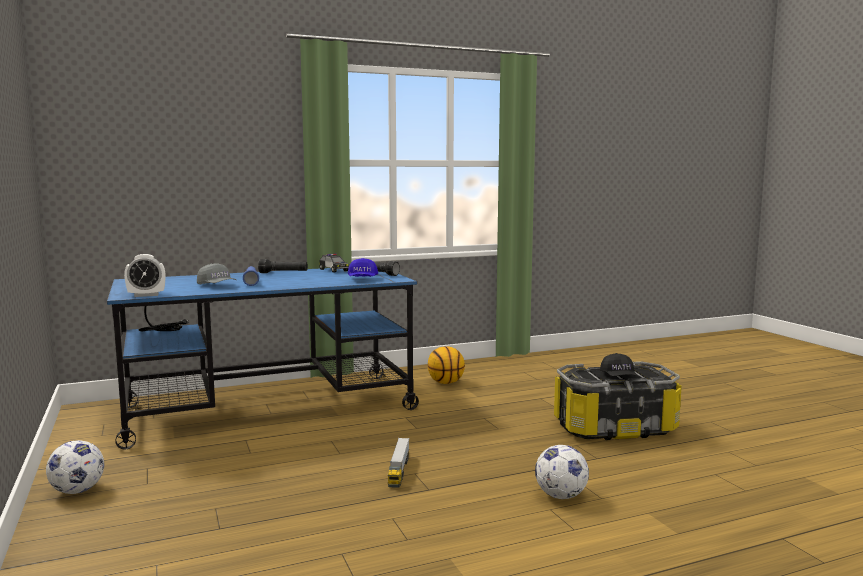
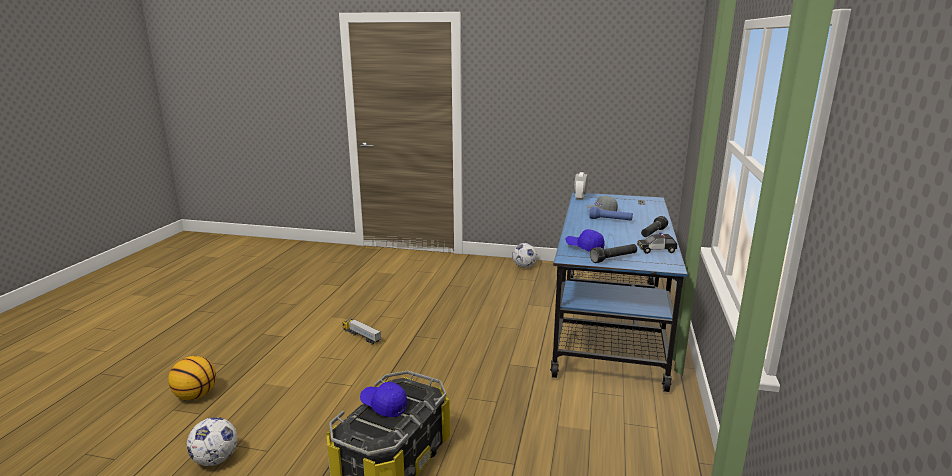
camera: 125 degrees right, 10 degrees up
(399, 471) = (448, 335): toy truck -> toy truck (361, 336)
(445, 383) = (619, 425): basketball -> basketball (196, 395)
(561, 496) = (348, 370): football -> football (215, 460)
(618, 377) = (384, 405): black cap -> blue cap

